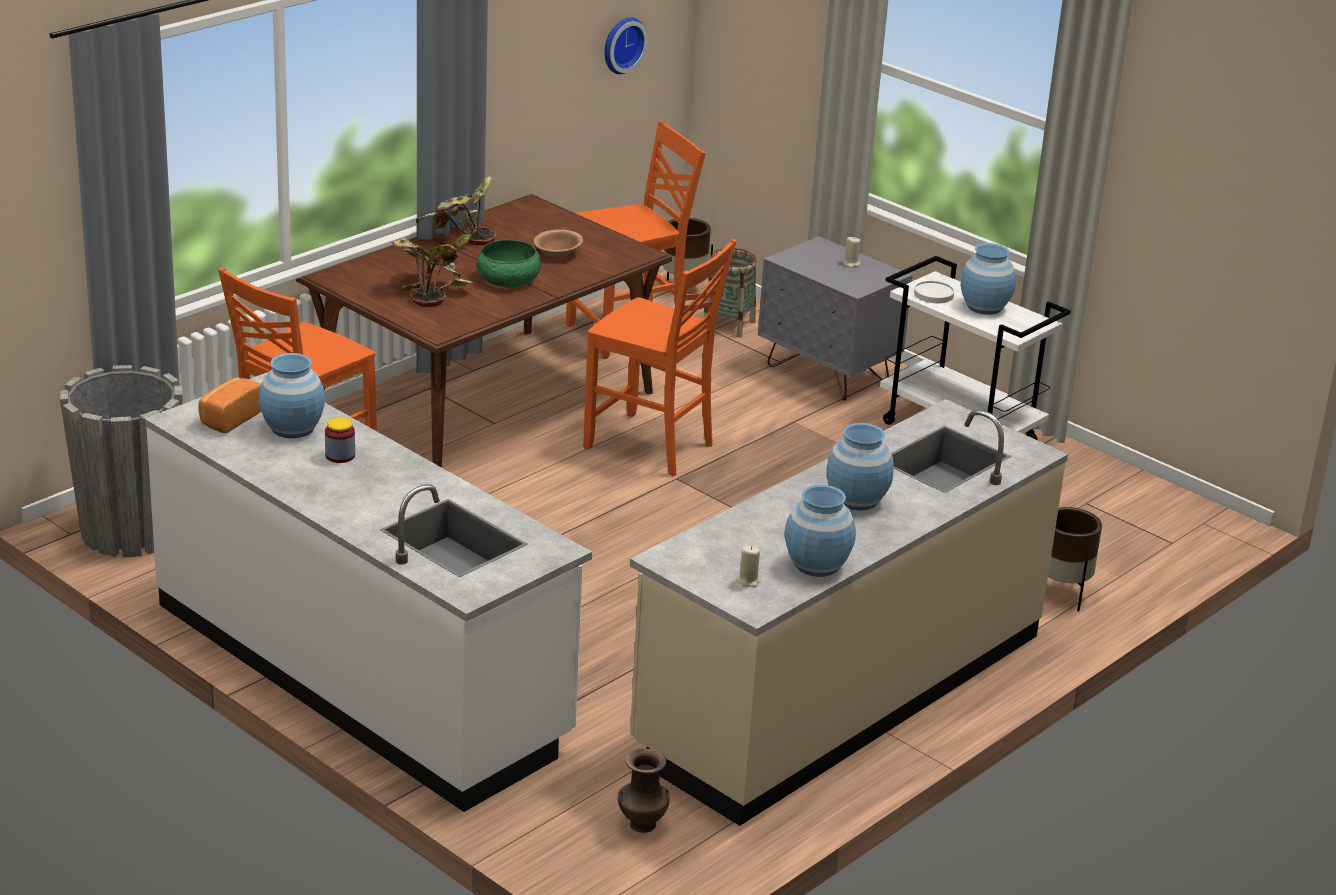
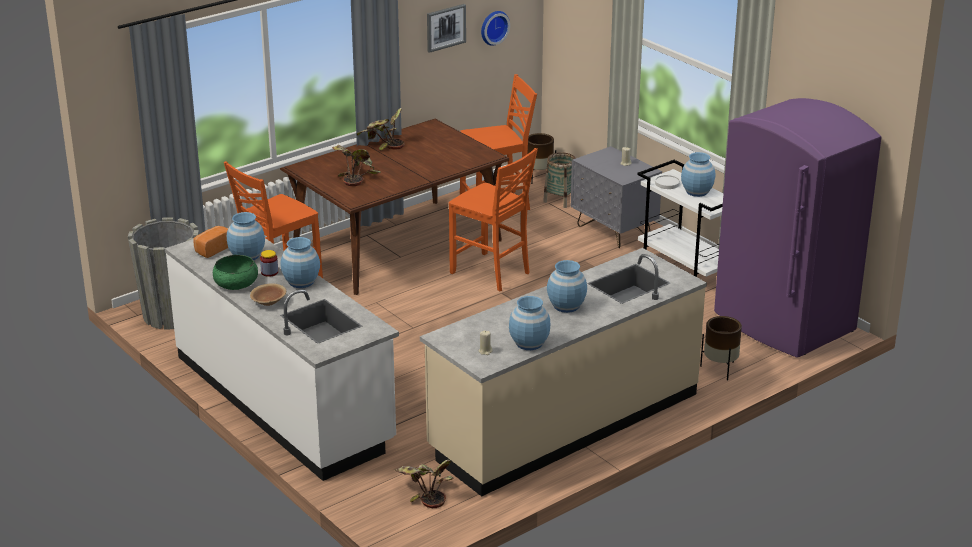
camera: 10 degrees right, 0 degrees up
(400, 471) = (301, 282): none -> blue vase
(508, 279) = (405, 170): green bowl -> green bowl (236, 282)
(552, 44) = (445, 27): none -> picture
(557, 253) = (439, 155): brown bowl -> brown bowl (268, 302)
(641, 825) = (423, 493): brown vase -> potted plant
(1136, 516) = (783, 323): none -> purple fridge

